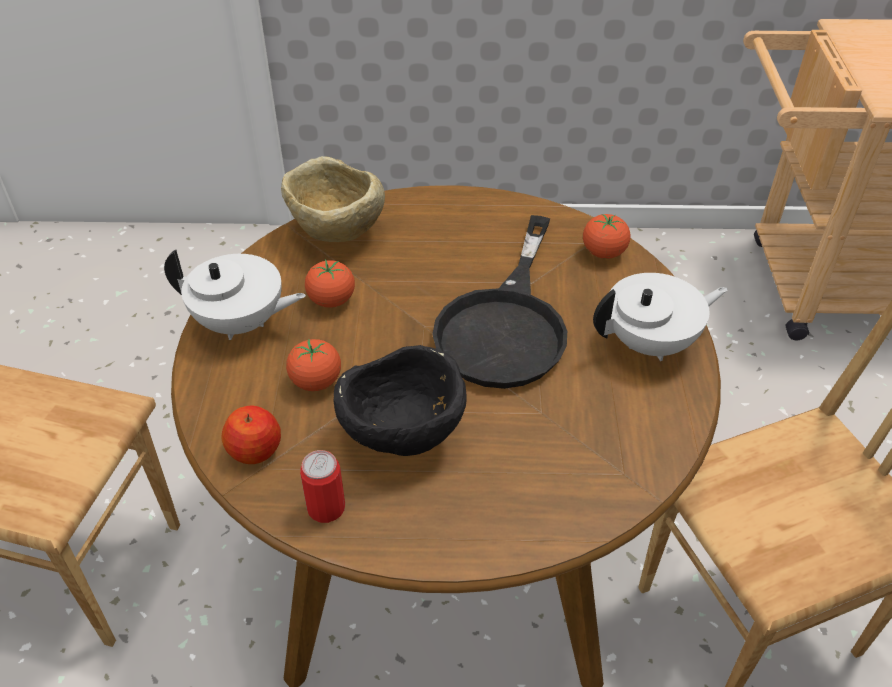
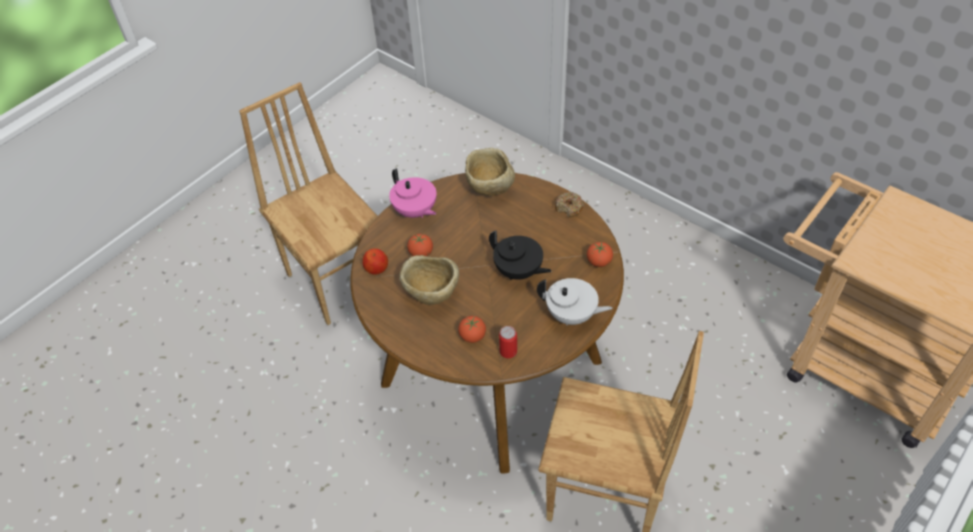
camera: 40 degrees right, 5 degrees up
(241, 323) = (415, 211): white teapot -> pink teapot
(326, 508) = (381, 305): can -> can (508, 351)
(331, 300) = (458, 220): tomato -> tomato (472, 336)
(402, 437) = (431, 295): black bowl -> beige bowl
(484, 206) = (569, 208): none -> donut
(506, 325) = (518, 271): black frying pan -> black teapot

